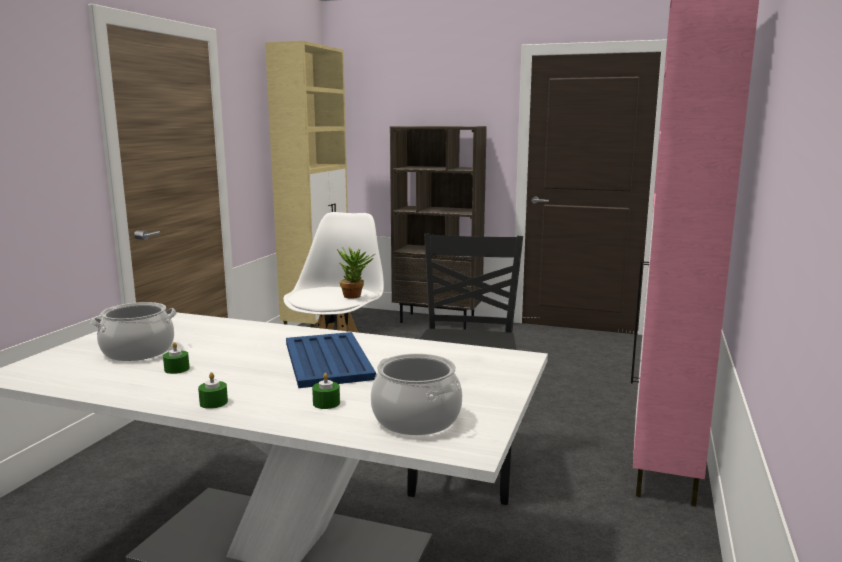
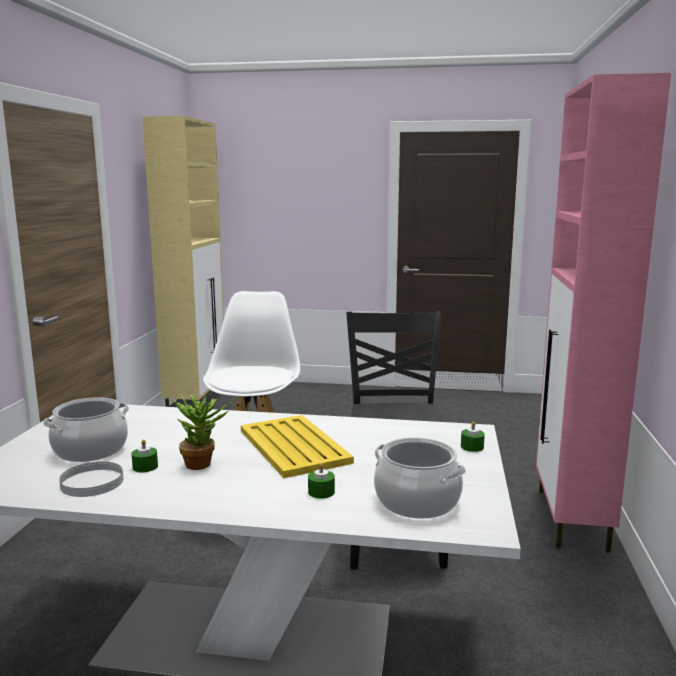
camera: 10 degrees left, 0 degrees up
(120, 379) = (92, 482): none -> white plate
(213, 402) = (208, 501): green candle -> green candle (472, 447)
(327, 361) = (294, 447): blue tray -> yellow tray
(356, 296) = (277, 375): potted plant -> potted plant (203, 464)
(438, 321) = (314, 389): brown bookcase -> none

